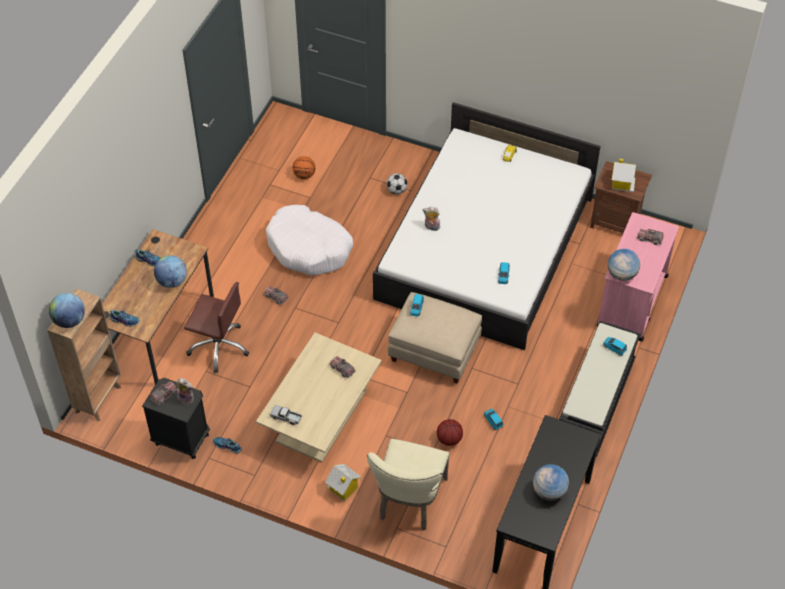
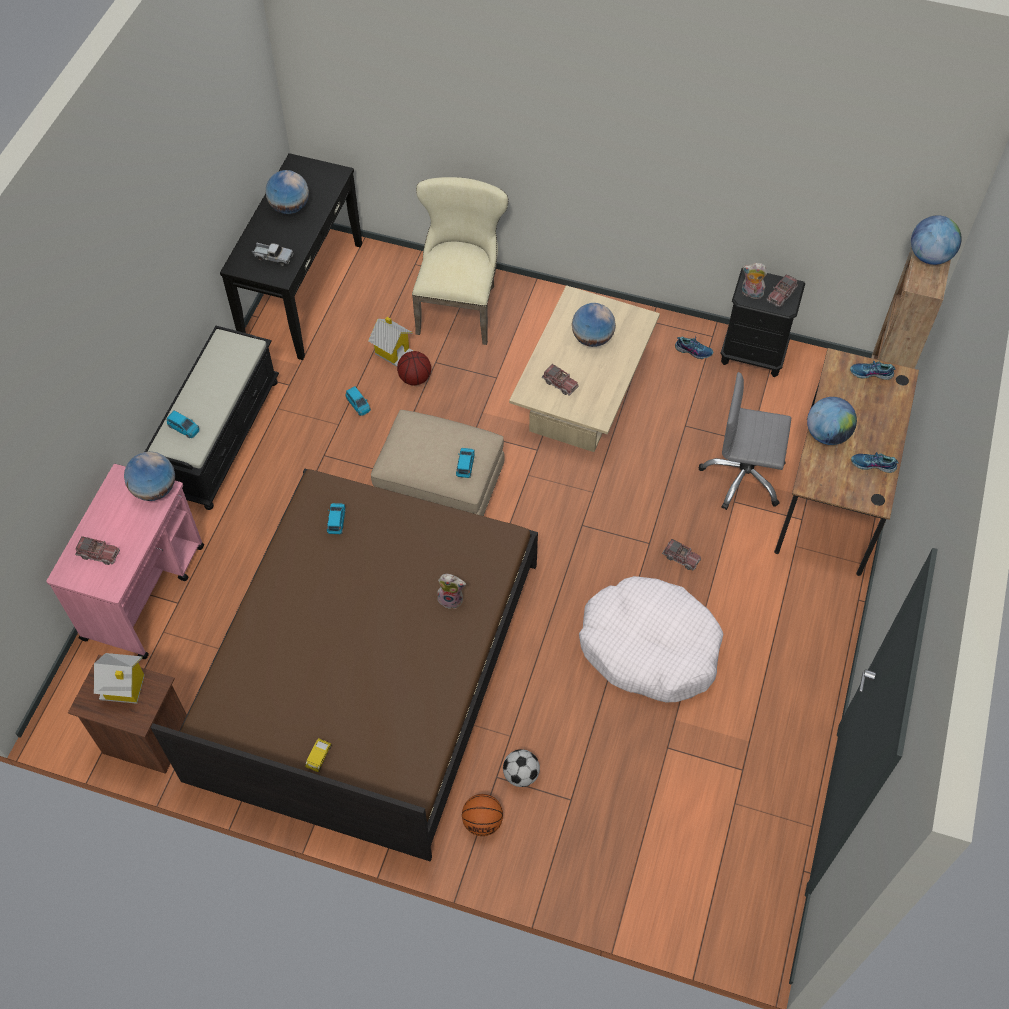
camera: 175 degrees right, 5 degrees up
(219, 346) = (743, 477): brown office chair -> grey office chair
(286, 417) = (622, 319): toy truck -> toy truck (273, 257)
(304, 175) = (687, 796): basketball -> basketball (482, 822)
(312, 403) = (592, 338): none -> globe
(343, 489) = (541, 314): toy house -> toy house (393, 351)
(485, 248) = (367, 669): white bed -> brown bed

